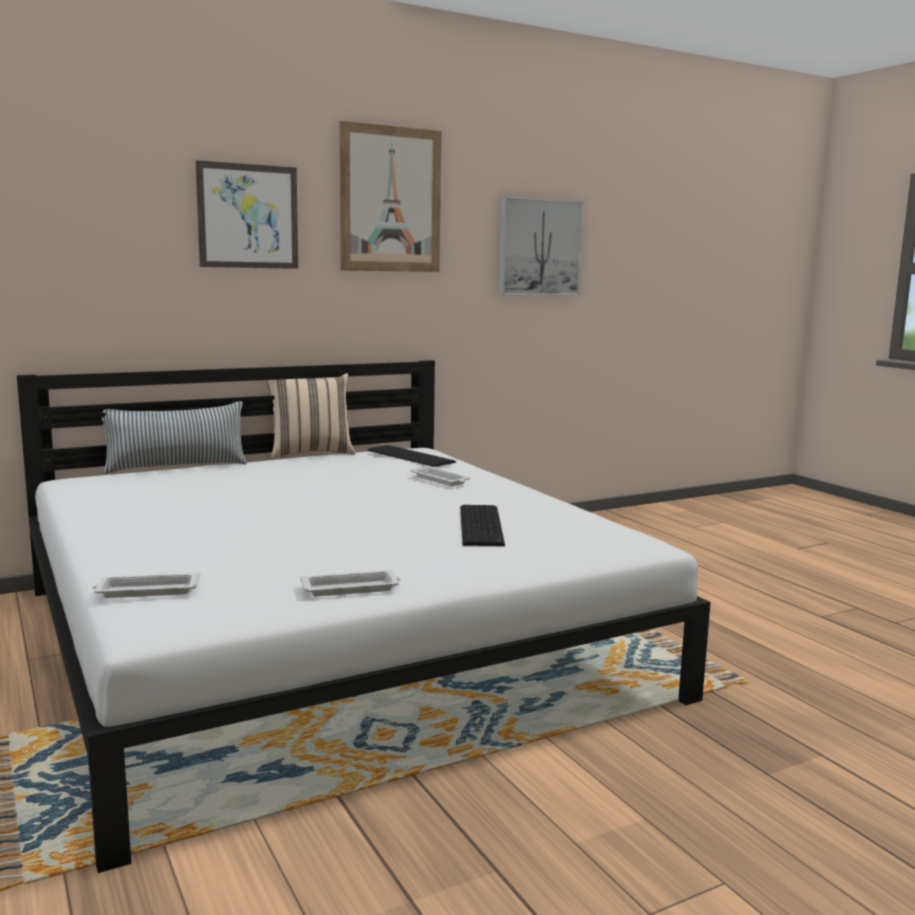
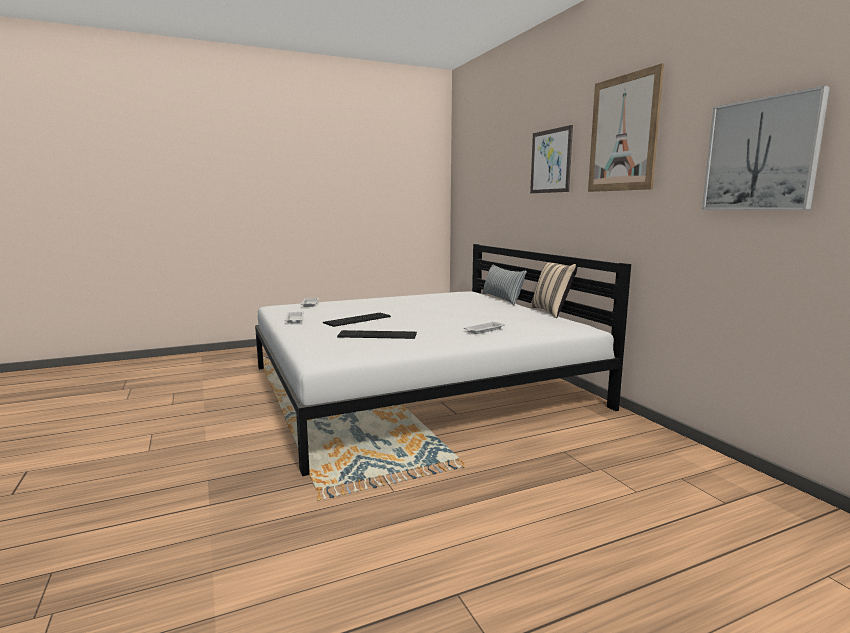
camera: 95 degrees right, 0 degrees up
(411, 456) = (552, 325): keyboard -> keyboard (359, 320)

